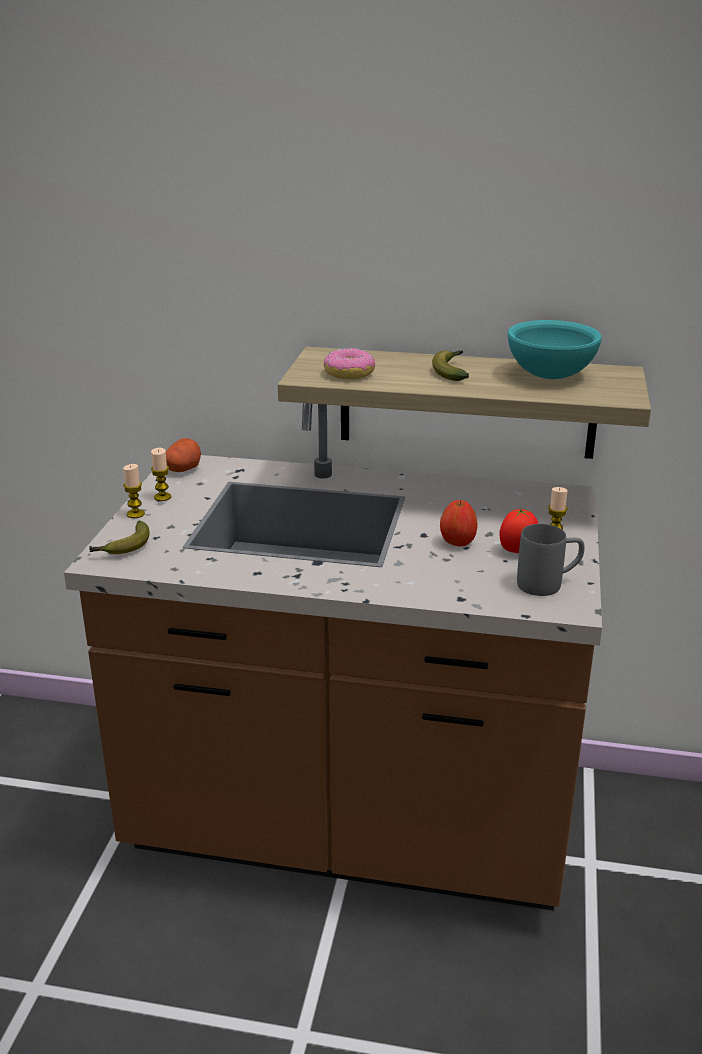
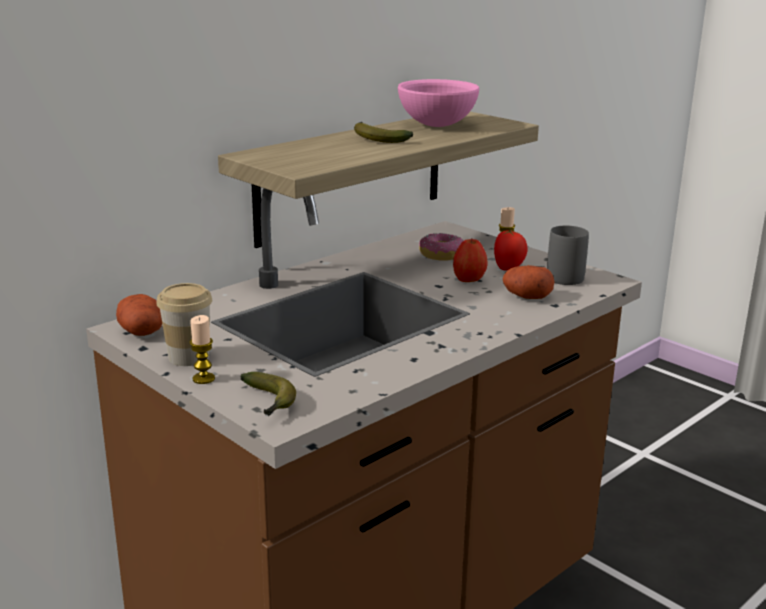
camera: 55 degrees left, 5 degrees down
(162, 497) = (188, 357): candle -> cup
(349, 373) = (321, 158): donut -> donut (442, 255)
(460, 579) = (526, 296): none -> potato
(550, 375) = (436, 125): turquoise bowl -> pink bowl

